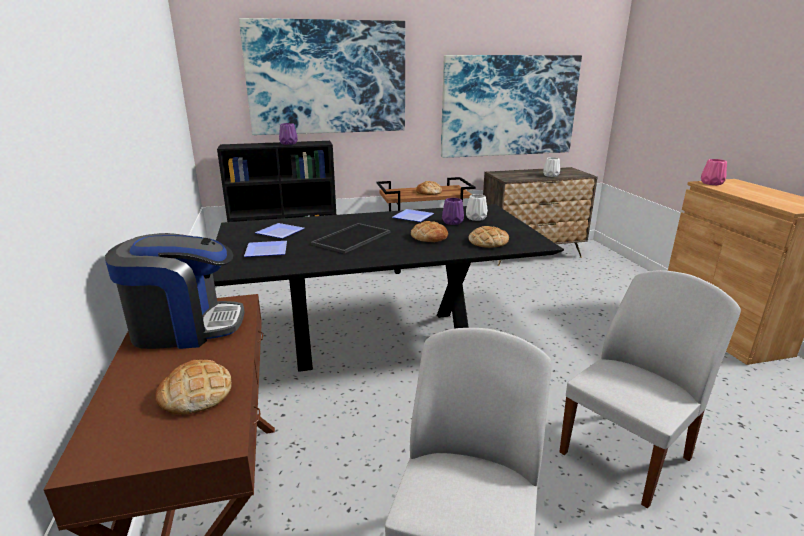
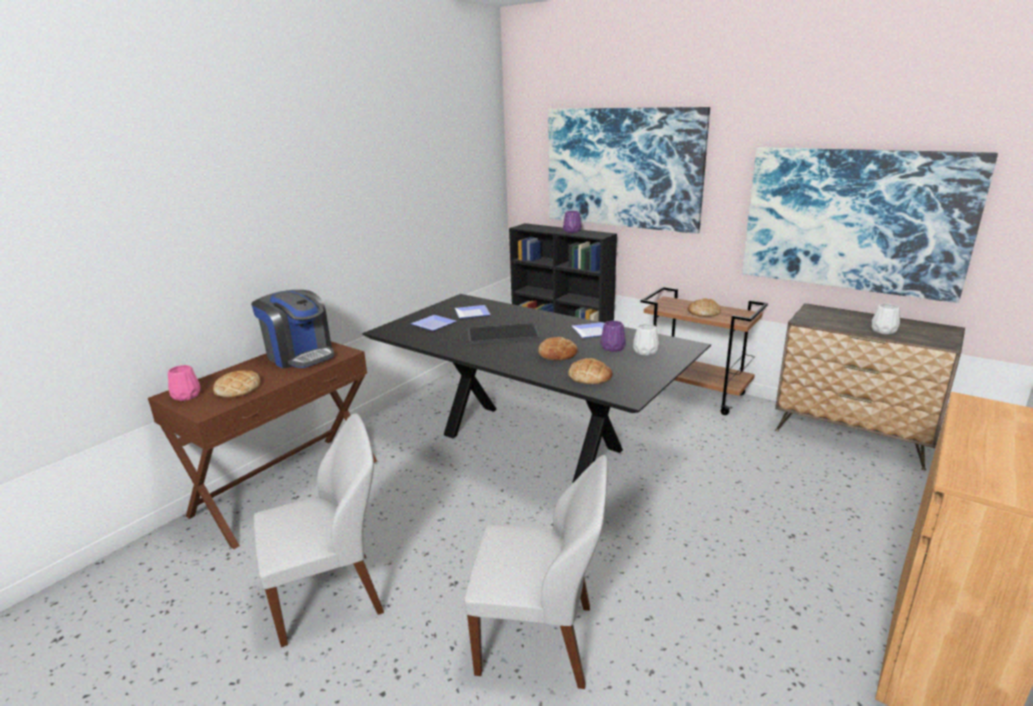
camera: 50 degrees right, 0 degrees up
(711, 183) = (981, 405): pink vase -> pink vase (187, 396)

